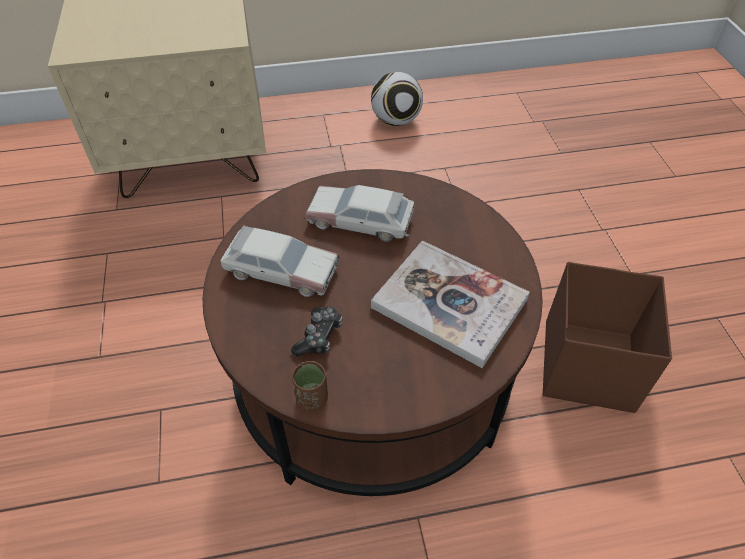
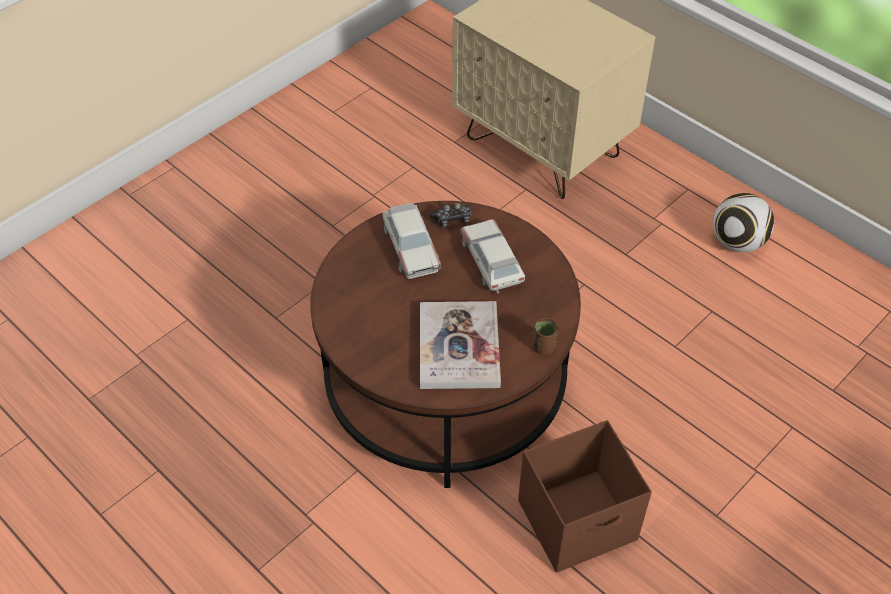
camera: 55 degrees right, 0 degrees up
(312, 399) = (330, 318): brown cup -> brown cup (543, 347)
(319, 336) = (376, 296): game controller -> game controller (452, 219)

